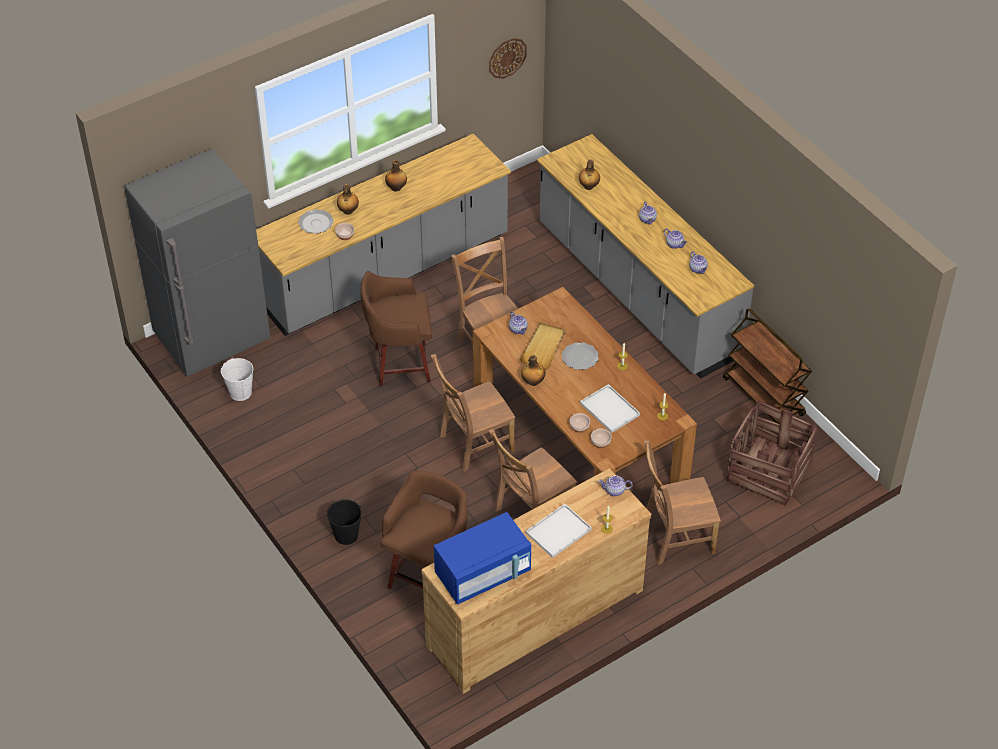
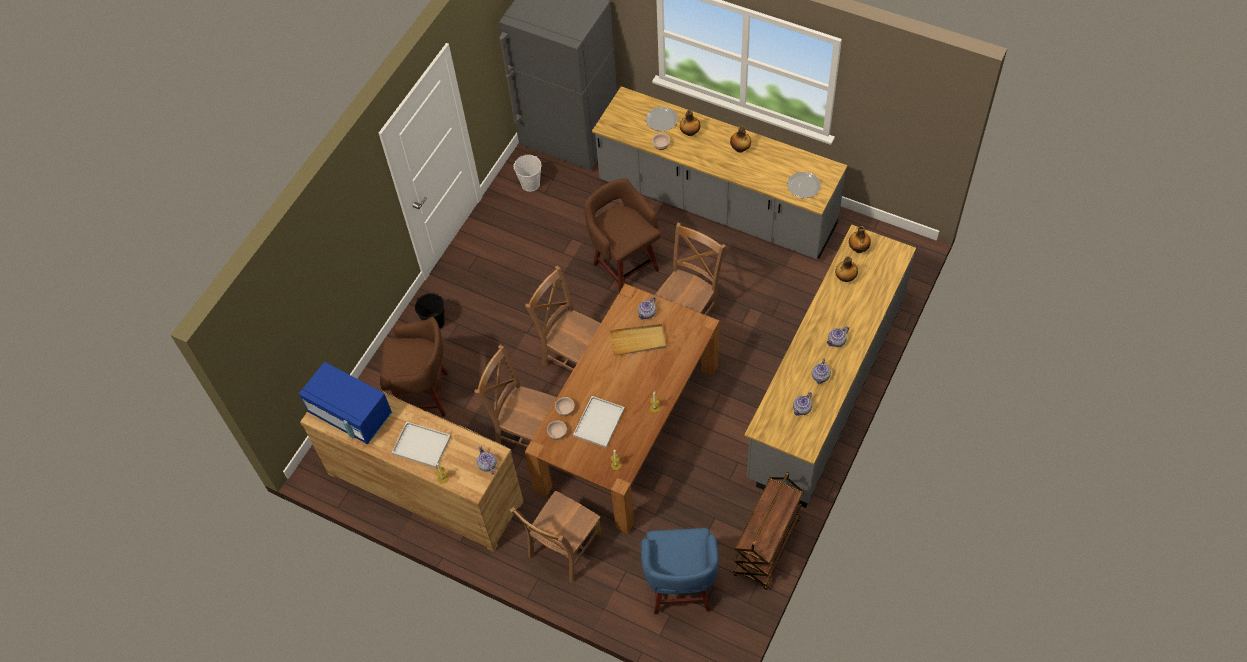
camera: 65 degrees right, 10 degrees up
(507, 58) = (913, 131): wall clock -> none
(533, 382) = (595, 352): bottle -> bottle (858, 248)
(580, 357) = (644, 373): plate -> plate (804, 186)
(675, 537) = (563, 549): brown chair -> brown chair turned 105 degrees counterclockwise
(768, 472) = (680, 590): crate -> blue stool

